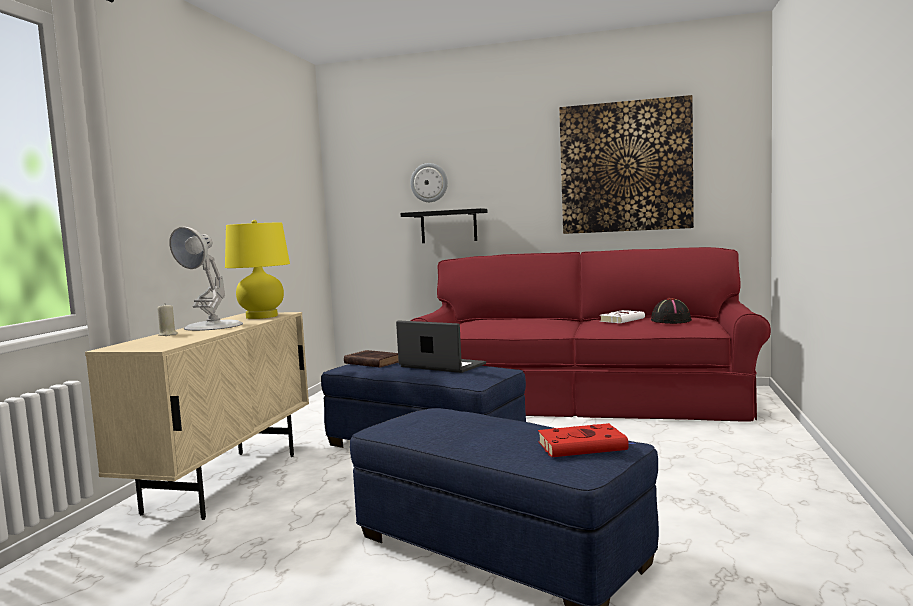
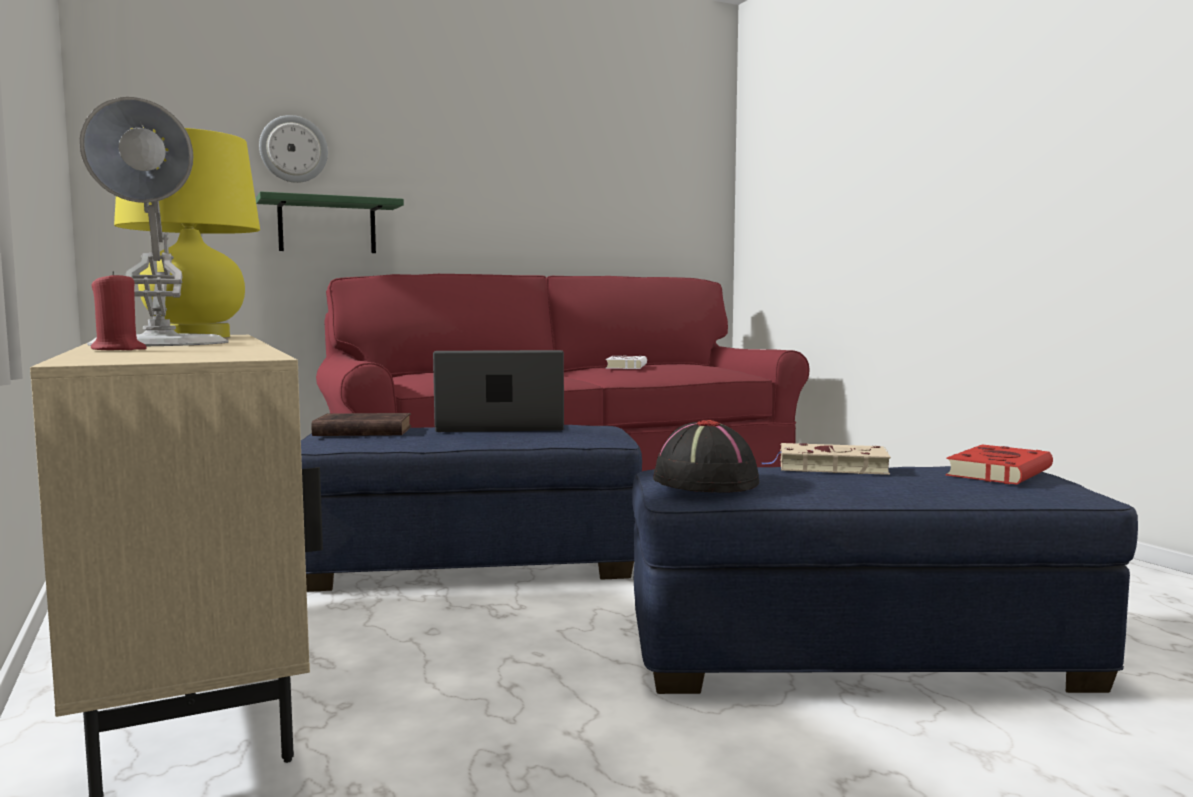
camera: 40 degrees left, 0 degrees up
(168, 334) = (118, 349): beige candle -> red candle
(448, 226) = (327, 226): black shelf -> green shelf
(499, 423) = (828, 467): none -> beige book
(625, 167) = (585, 166): picture -> none
(670, 320) = (685, 365): black hat -> black hat (704, 481)

